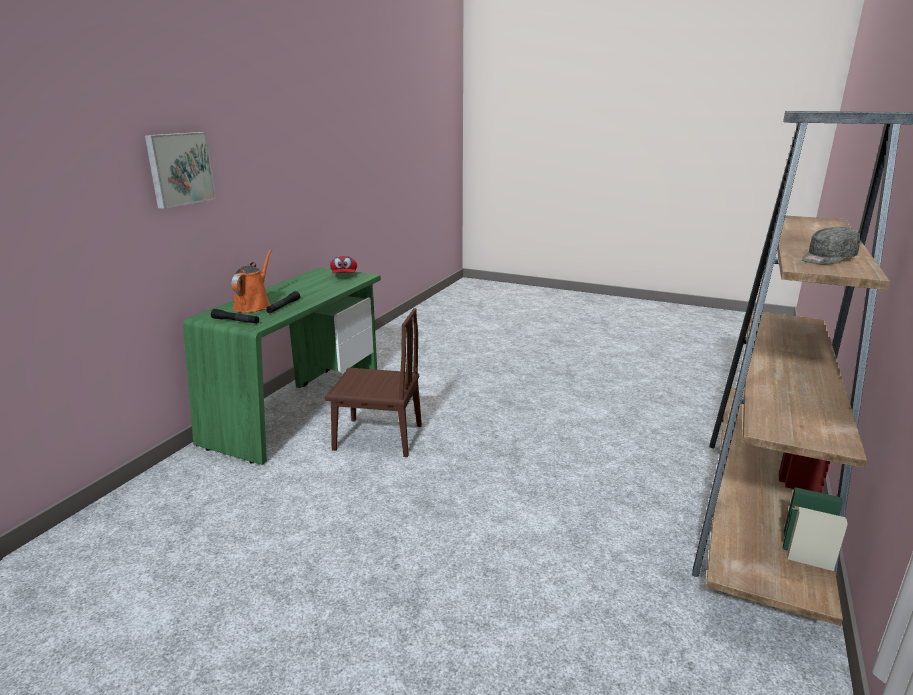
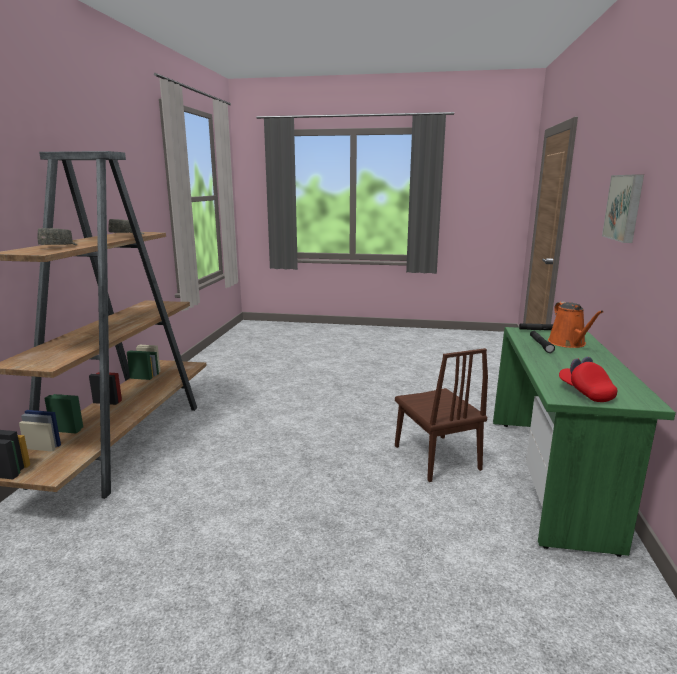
camera: 165 degrees right, 5 degrees down
(378, 437) = (436, 457): brown chair -> brown chair turned 105 degrees counterclockwise
(812, 227) = (59, 246): none -> grey cap

